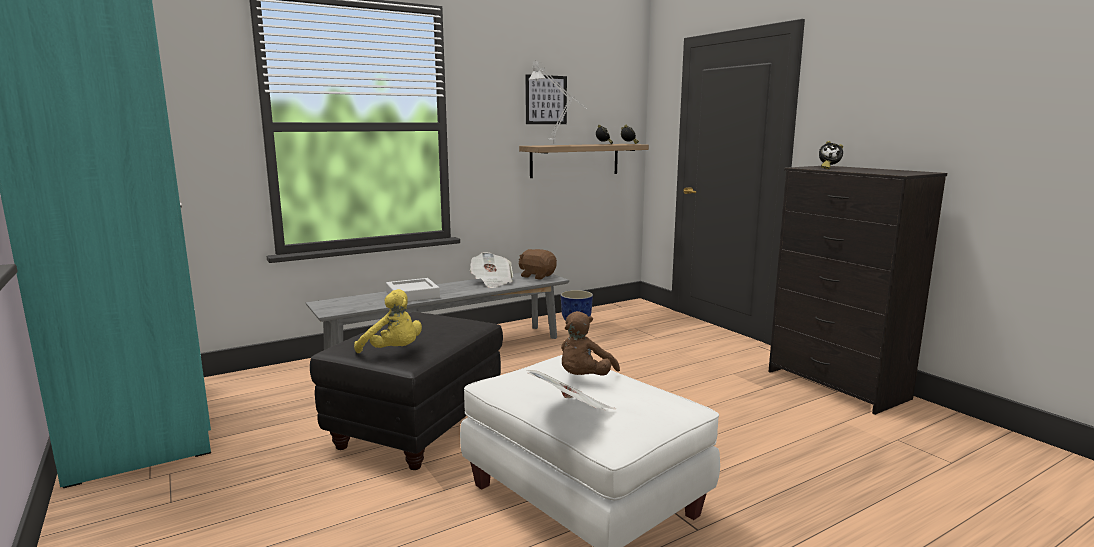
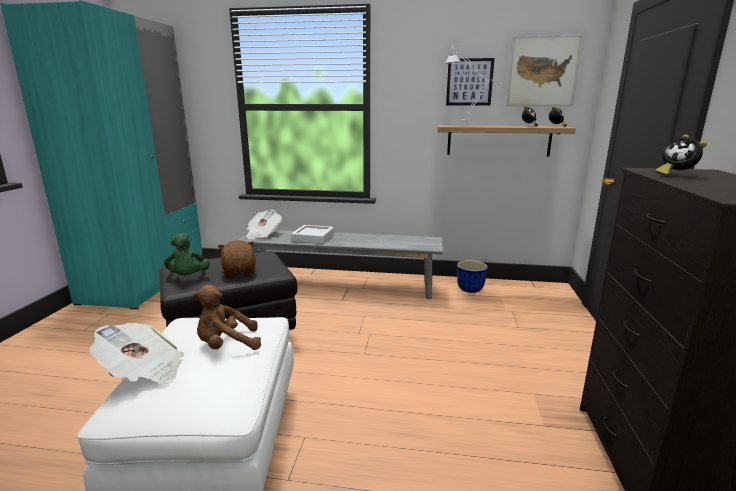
camera: 40 degrees right, 5 degrees up
(393, 351) = (188, 277): yellow plush toy -> green plush toy
(492, 282) = (382, 239): newspaper -> newspaper (263, 234)
(537, 276) = (425, 242): brown plush toy -> brown plush toy (240, 271)
(605, 91) = (542, 71): none -> picture

